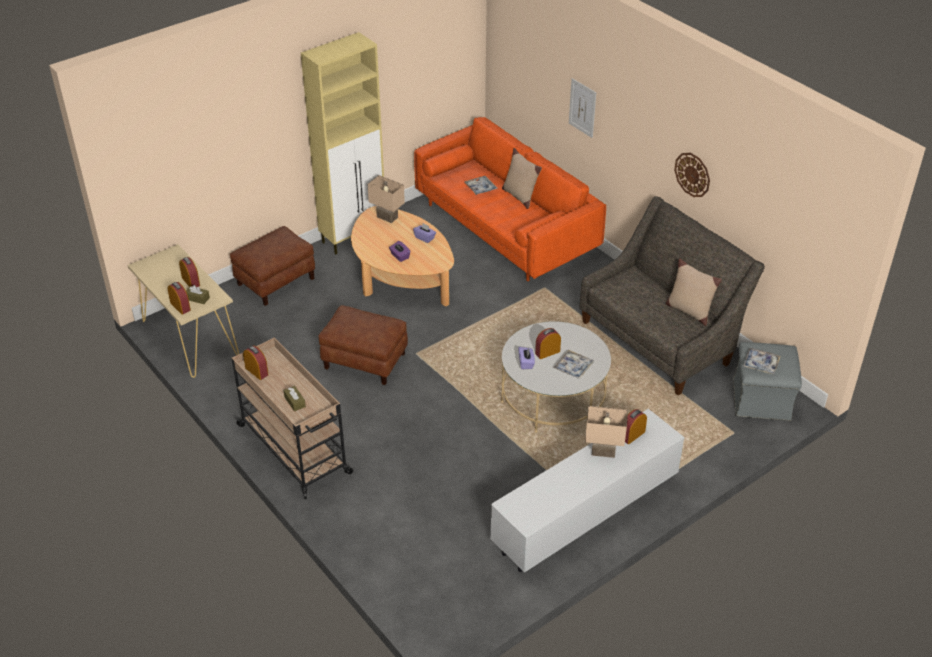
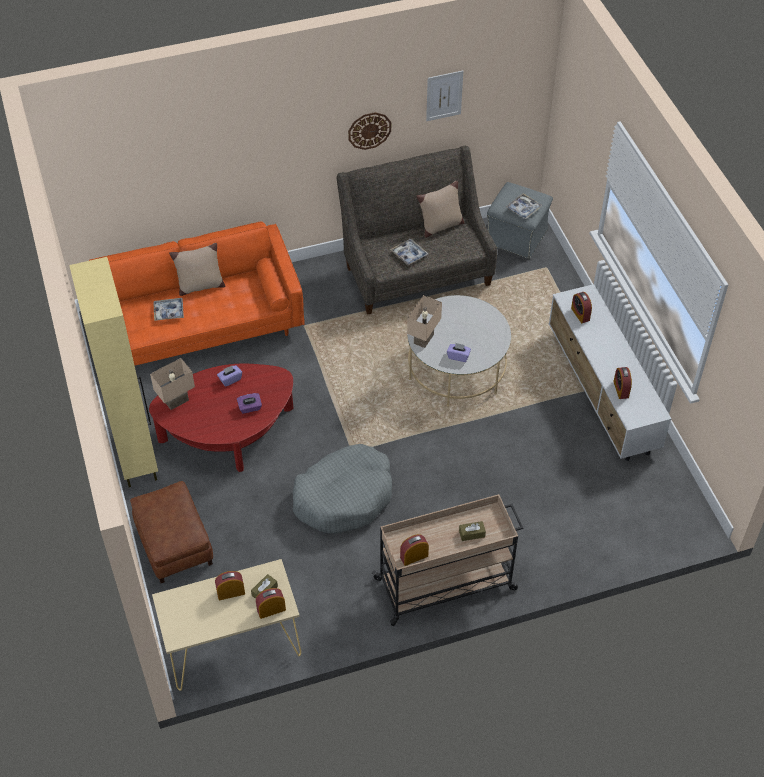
camera: 70 degrees left, 10 degrees up
(364, 361) = (344, 496): brown ottoman -> grey dog bed
(401, 277) = (228, 433): beige coffee table -> red coffee table
(547, 352) = (450, 337): alarm clock -> alarm clock (621, 389)
(573, 367) = (478, 326): tray -> tray (409, 254)
(582, 108) = (215, 164): picture -> picture (444, 95)
(604, 450) = (591, 338): beige table lamp -> beige table lamp (422, 338)

